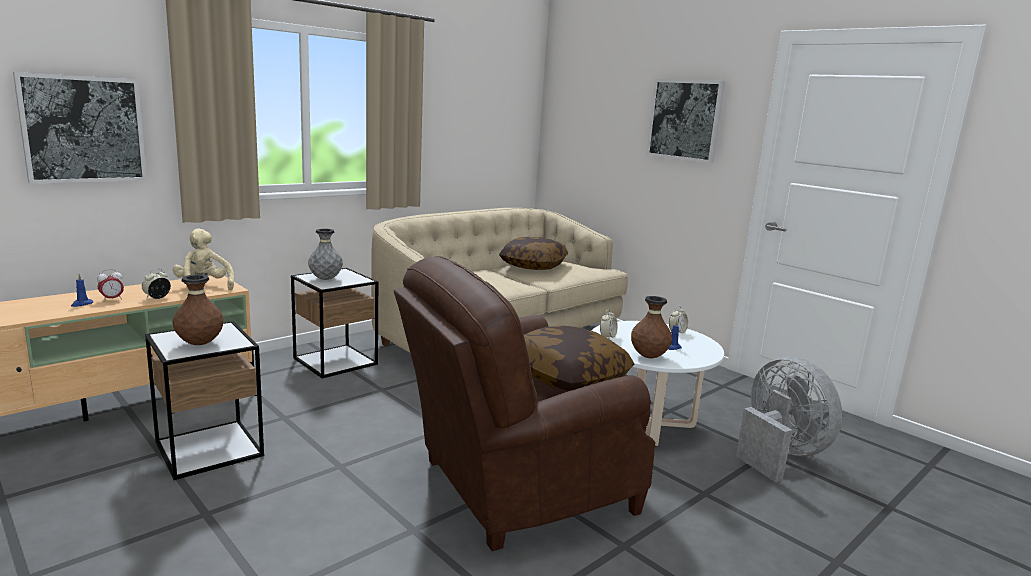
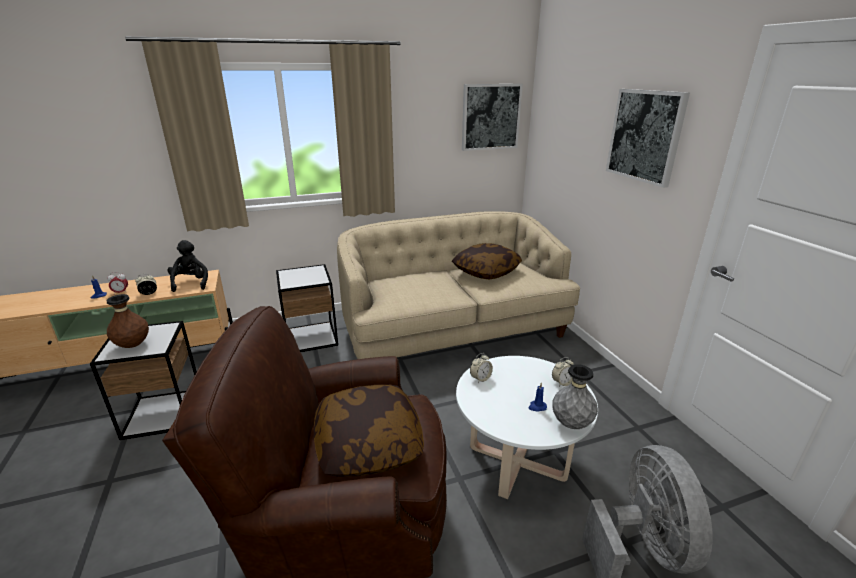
camera: 25 degrees right, 10 degrees up
(83, 129) = (108, 164): picture -> picture (490, 117)
(204, 286) = (191, 283): beige plush toy -> black plush toy
(326, 279) = (295, 277): grey vase -> grey vase (571, 424)
(649, 357) = (498, 418): brown vase -> none

